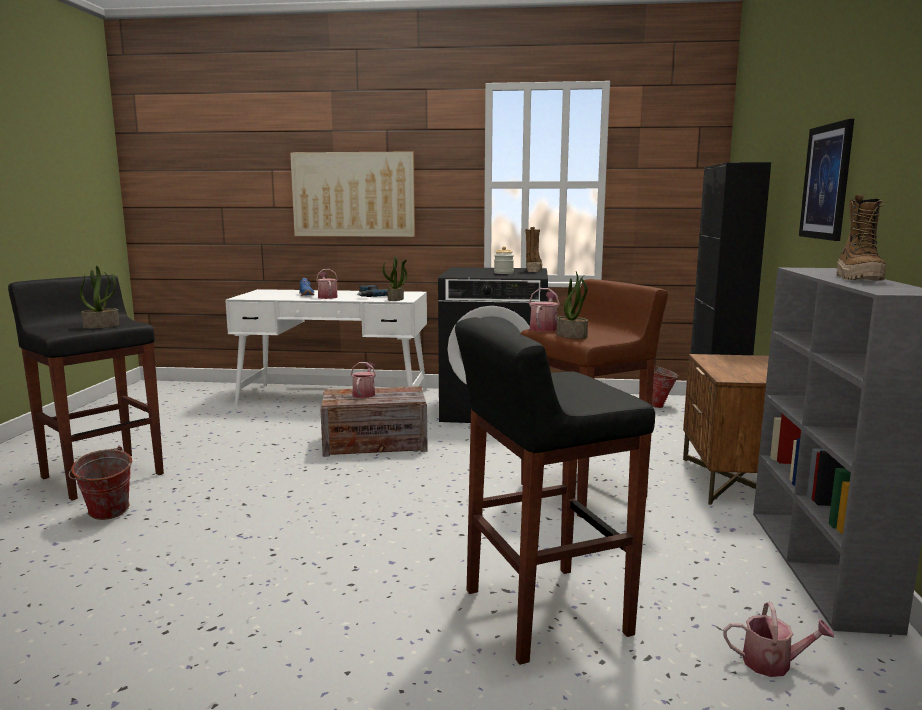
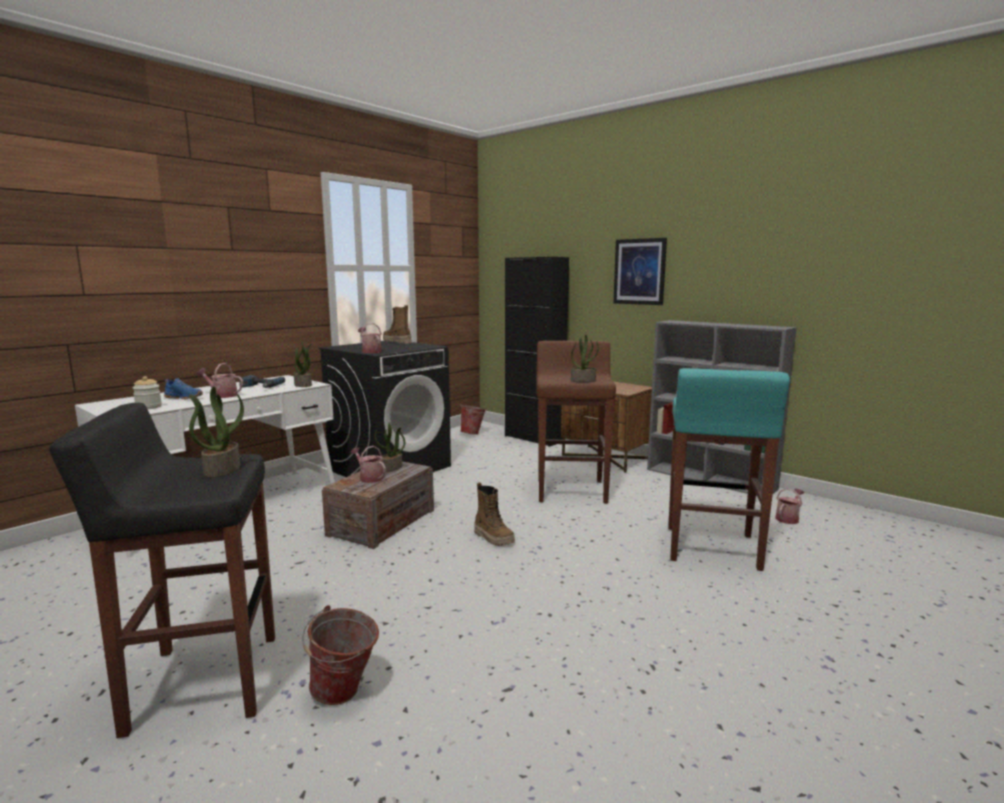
camera: 55 degrees left, 0 degrees up
(353, 194) = (196, 277): picture -> none
(398, 393) = (391, 468): none -> potted plant
(503, 273) = (396, 346): jar -> jar (148, 407)
(543, 613) = (711, 549): black stool -> turquoise stool
(544, 328) = (548, 380): watering can -> watering can (370, 351)
(858, 279) = (726, 324): boot -> boot (494, 538)

